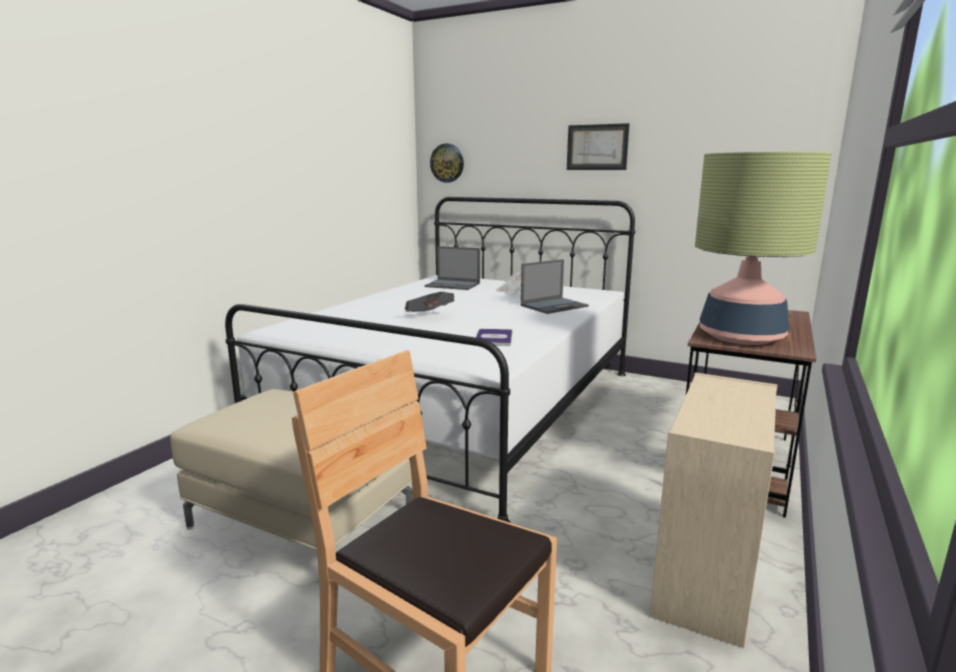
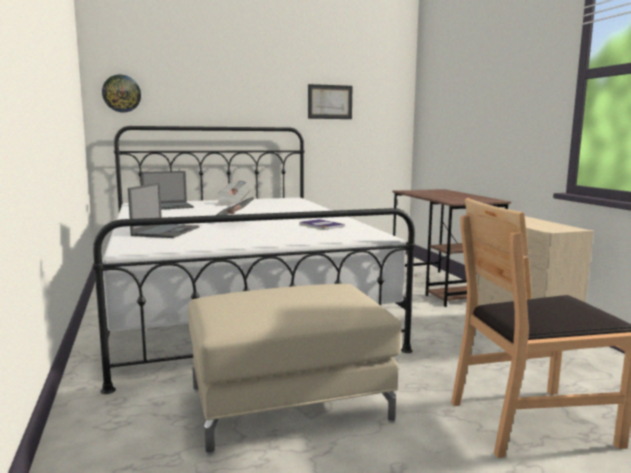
camera: 45 degrees left, 5 degrees down
(554, 306) = (290, 207): laptop -> laptop (166, 231)
(597, 147) = (267, 86): picture -> picture (330, 102)
(741, 337) = (460, 199): table lamp -> none

